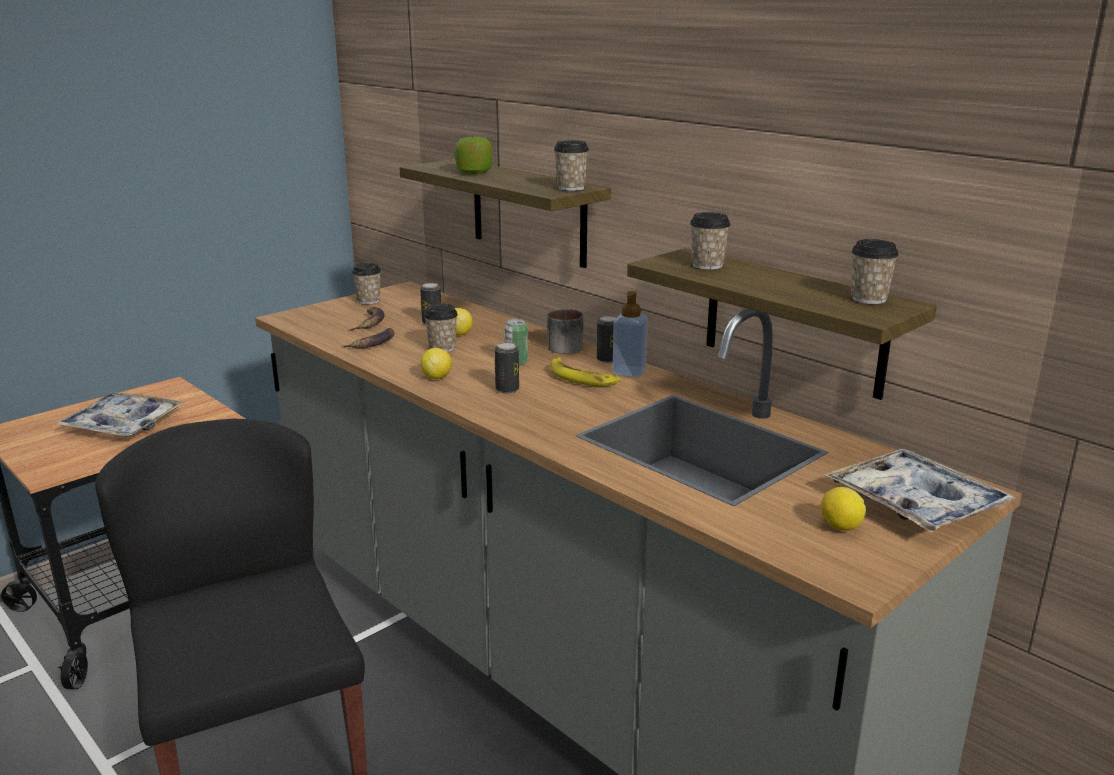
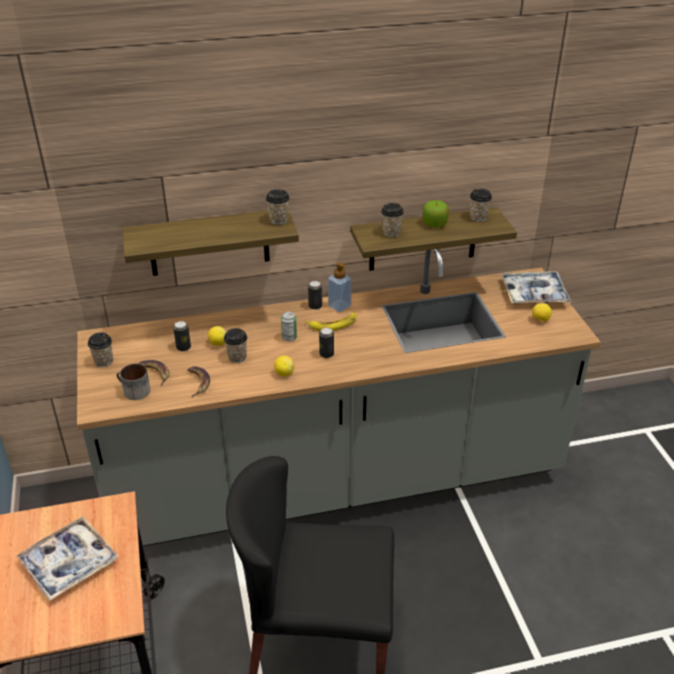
camera: 60 degrees left, 15 degrees up
(474, 172) = (187, 235): apple -> apple (435, 224)
(563, 346) = (279, 313): mug -> mug (133, 391)

